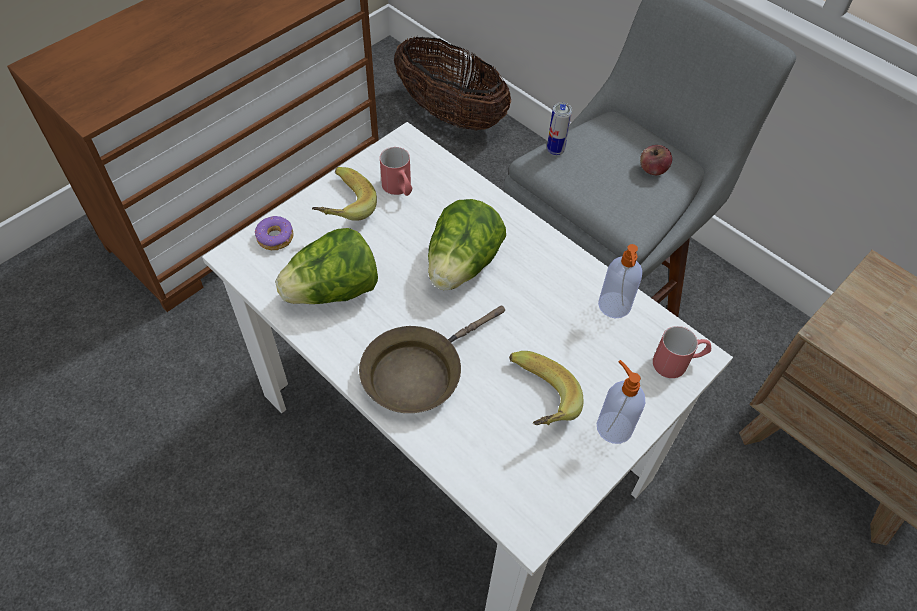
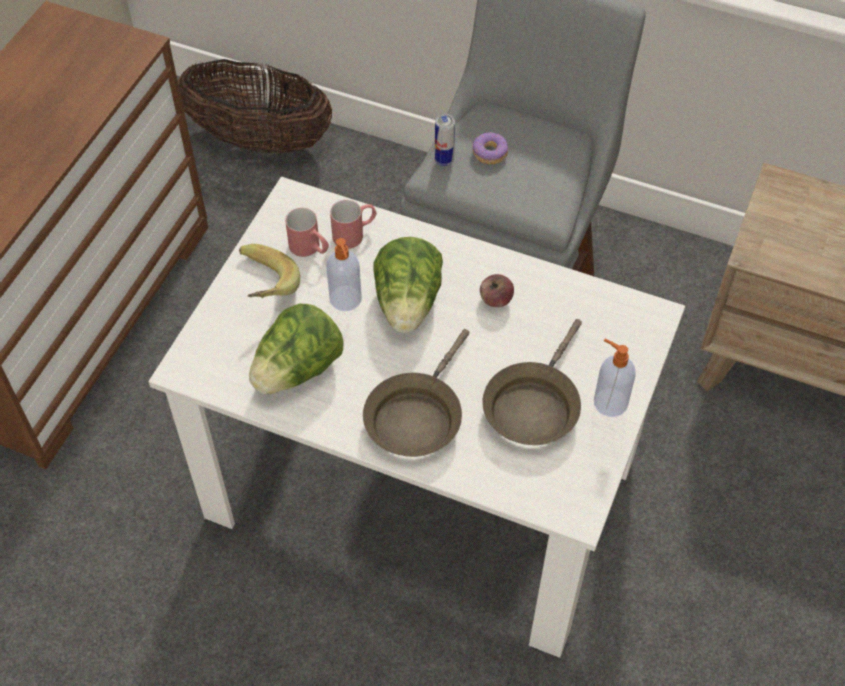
camera: 20 degrees left, 0 degrees up
(275, 238) = (213, 338): donut -> donut (490, 153)
(535, 402) = (533, 405): banana -> brown frying pan
(614, 306) = (564, 295): soap dispenser -> soap dispenser (346, 300)
(652, 170) = (544, 151): apple -> apple (495, 300)
(678, 362) = (641, 327): red mug -> red mug (355, 233)

